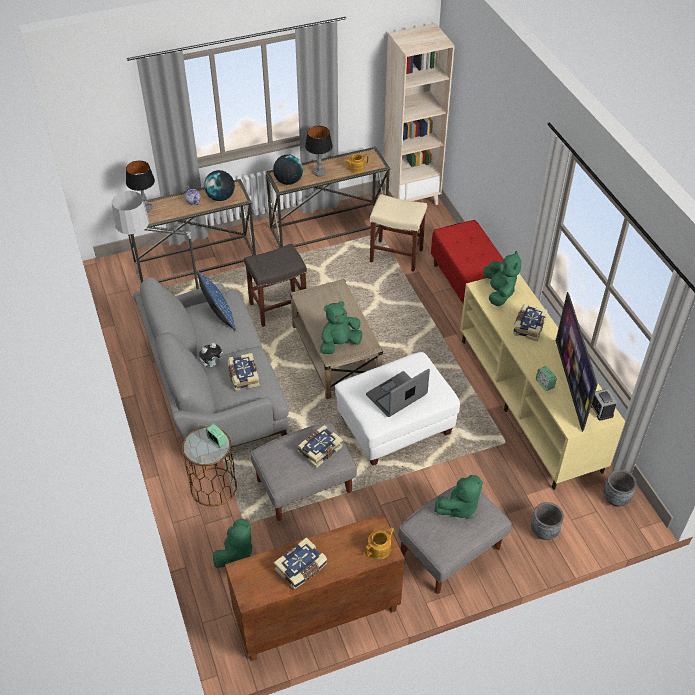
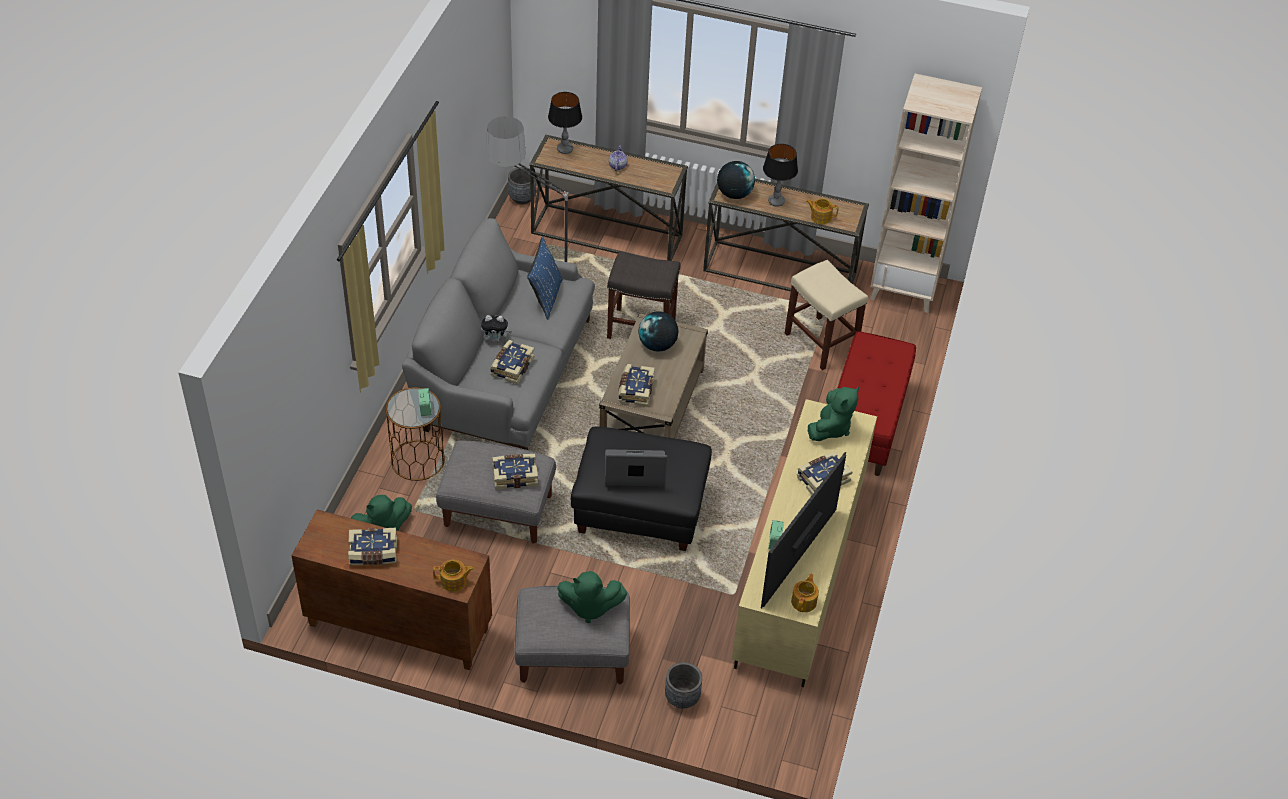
camera: 35 degrees right, 0 degrees up
(221, 197) = (648, 176): globe -> globe (657, 345)
(339, 344) = (635, 390): green plush toy -> book
(395, 426) = (640, 510): white ottoman -> black ottoman
(601, 410) = (804, 601): alarm clock -> teapot
(616, 498) = (789, 718): grey planter -> grey planter (522, 198)

